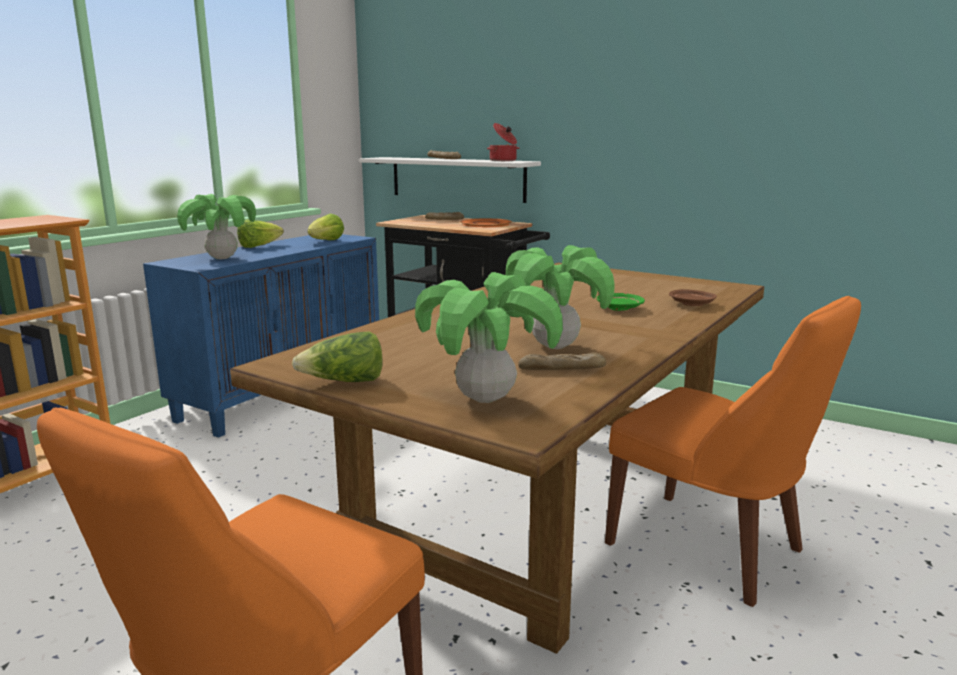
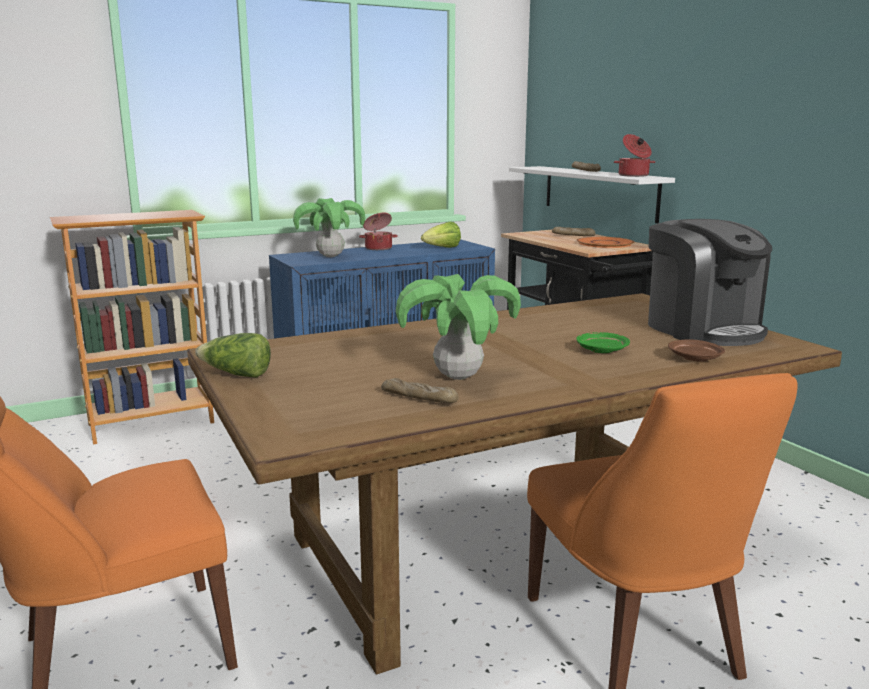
camera: 30 degrees right, 0 degrees up
(259, 246) = (378, 248): lettuce -> cooking pot
(484, 398) = (307, 409): potted plant -> none
(655, 283) = (703, 329): none -> coffee machine

